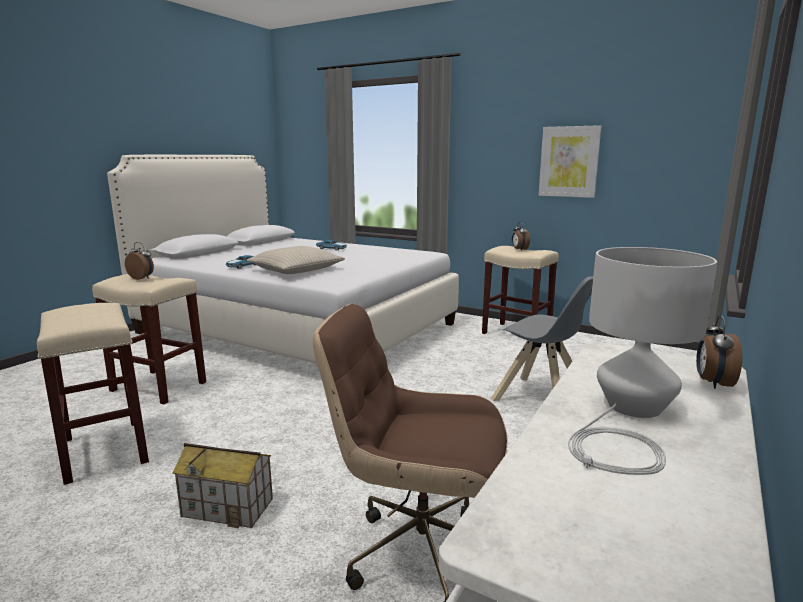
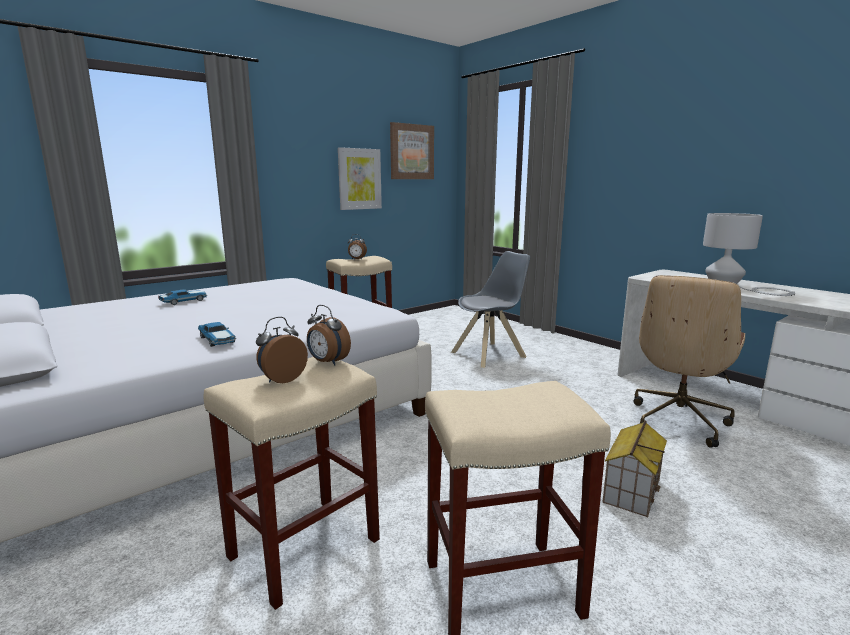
camera: 70 degrees left, 0 degrees up
(295, 270) = (296, 320): beige pillow -> none
(658, 125) = (411, 152): none -> picture
(712, 383) = (688, 274): alarm clock -> alarm clock (327, 362)

